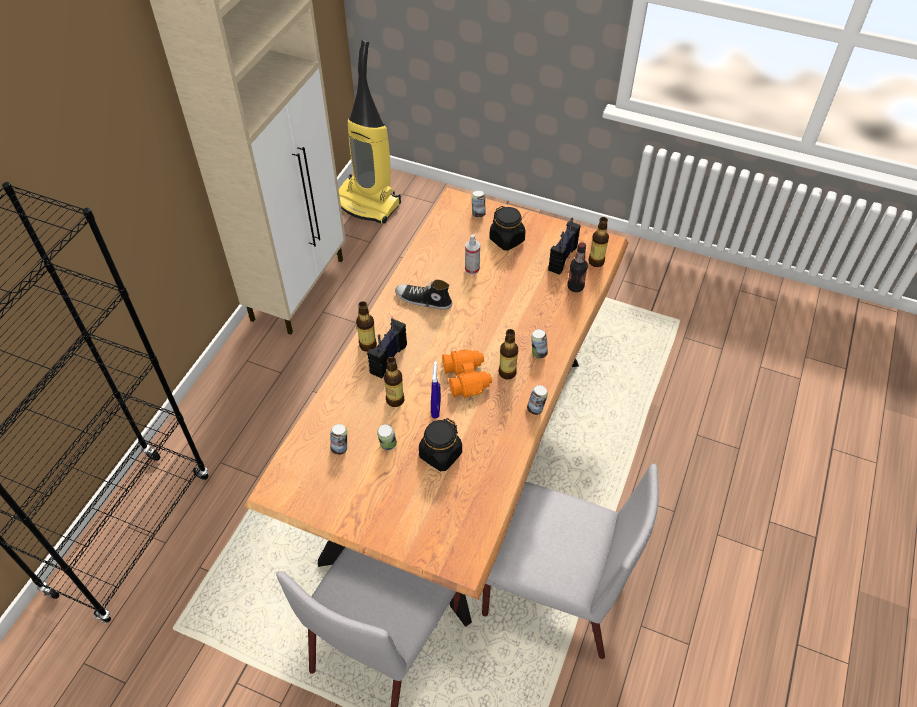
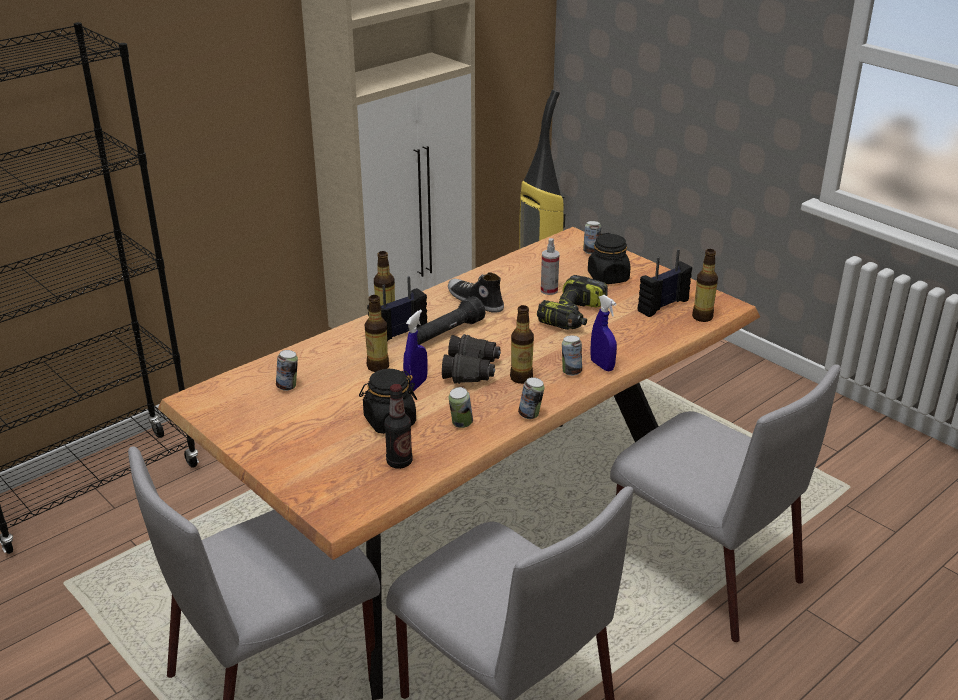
camera: 25 degrees right, 20 degrees down
(388, 445) = (339, 398): can -> can (461, 424)
(424, 345) = (446, 334): none -> black flashlight
(467, 378) = (471, 370): orange binoculars -> black binoculars
(506, 292) = (573, 316): none -> power drill
(556, 338) = (602, 365): none -> blue spray bottle
(575, 287) = (660, 331): bottle -> bottle (399, 462)
(621, 429) = (702, 571): none -> grey chair

